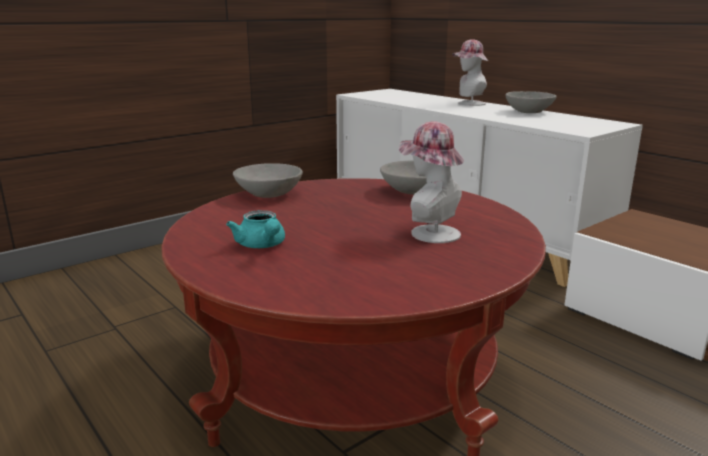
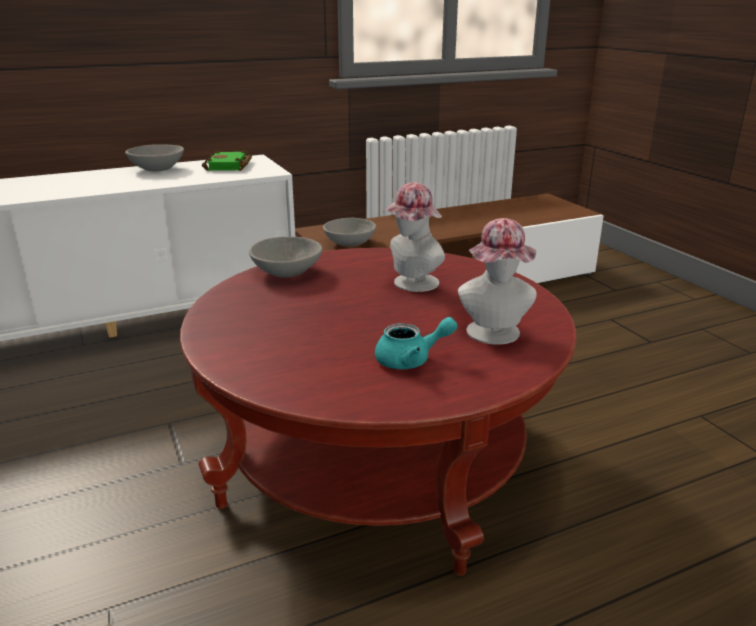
camera: 75 degrees left, 5 degrees up
(268, 194) = (228, 345): grey bowl -> grey bowl (350, 243)
(468, 103) = (66, 179): hat -> hat (494, 335)
(576, 122) = (229, 166): none -> green book

